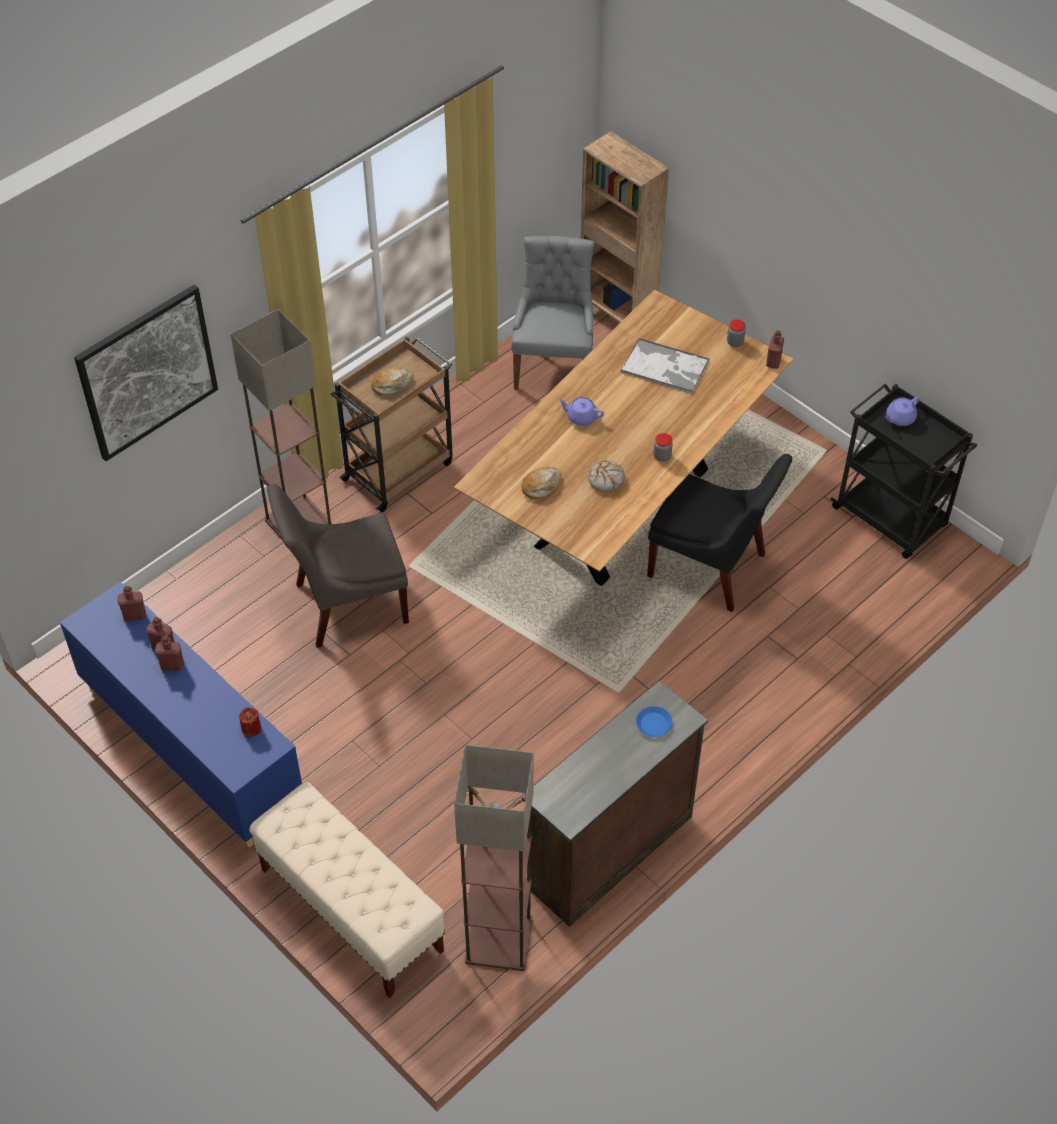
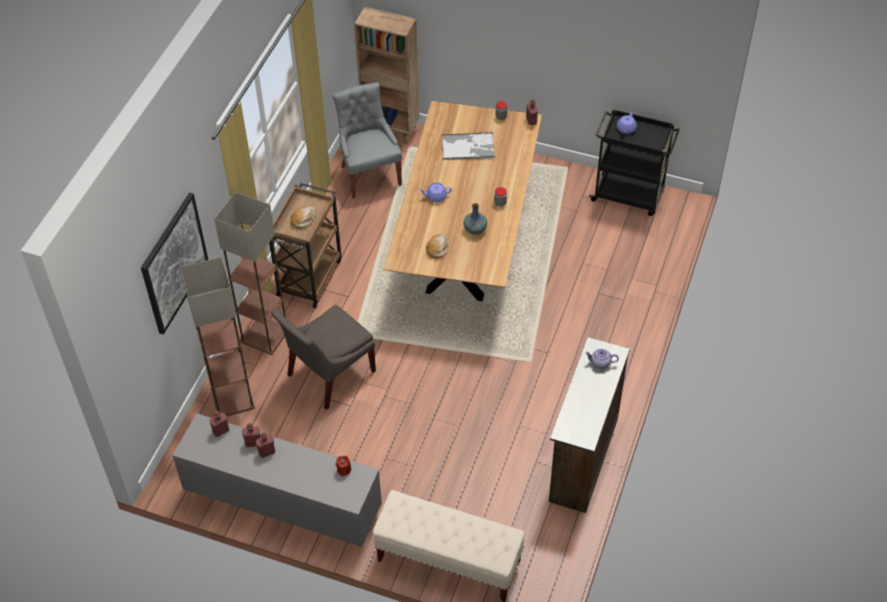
camera: 25 degrees left, 0 degrees up
(191, 746) = (283, 504): blue cabinet -> grey cabinet
(500, 939) = (549, 538): floor lamp -> floor lamp (233, 398)
(606, 479) = (475, 229): bread -> vase
(654, 724) = (600, 363): blue plate -> teapot
(711, 568) = (541, 265): black chair -> none

